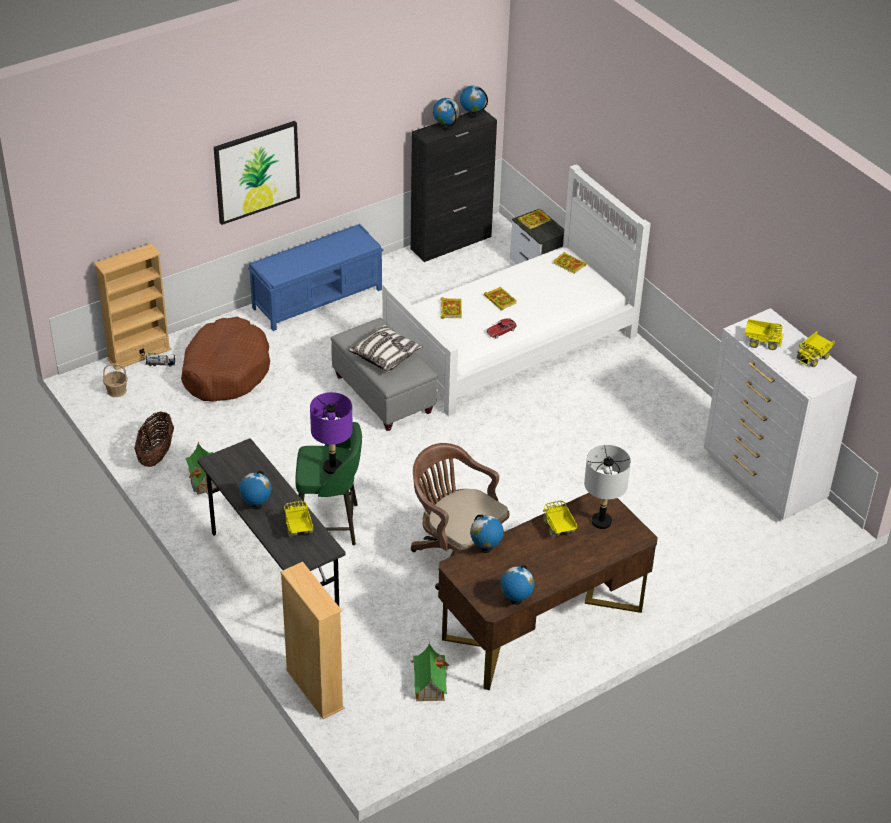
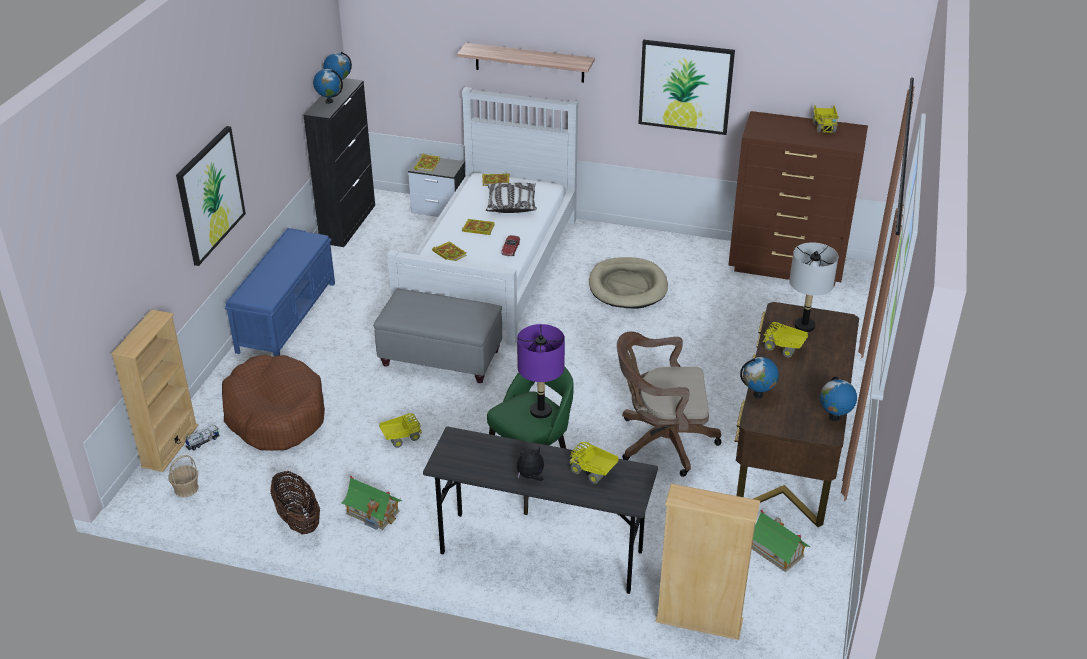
camera: 40 degrees left, 5 degrees down
(256, 506) = (531, 477): globe -> plush toy
(385, 356) = (443, 313): pillow -> pillow (511, 205)
(600, 418) = (627, 286): none -> beige dog bed
(624, 167) = (529, 62): none -> shelf
(729, 256) = (685, 87): none -> picture
(761, 342) = (779, 133): toy truck -> toy truck (400, 438)
(763, 479) = (787, 267): white dresser -> brown dresser

